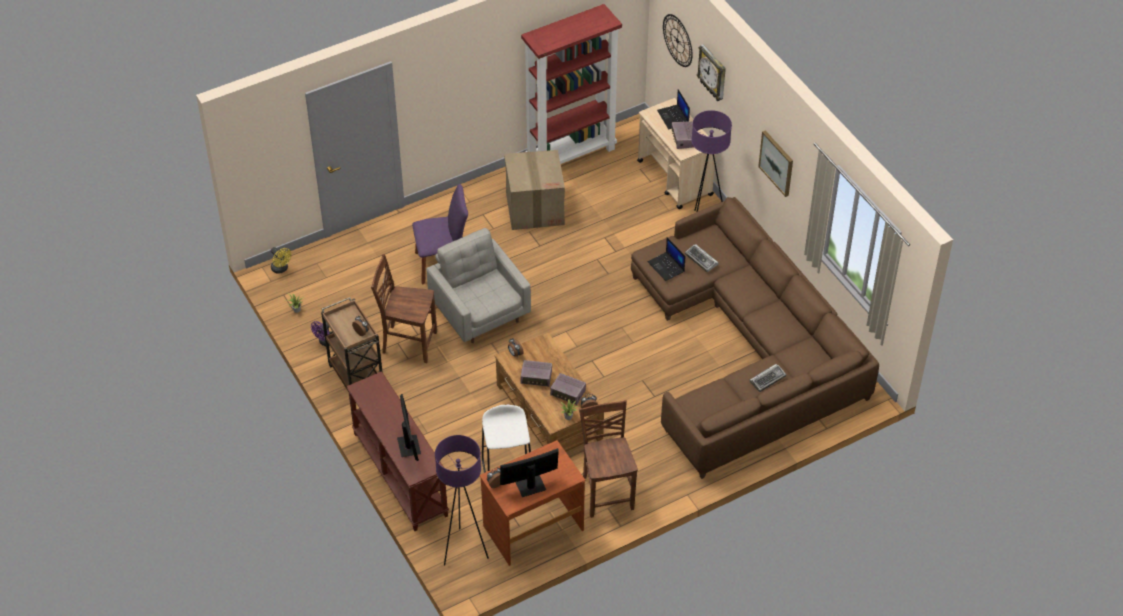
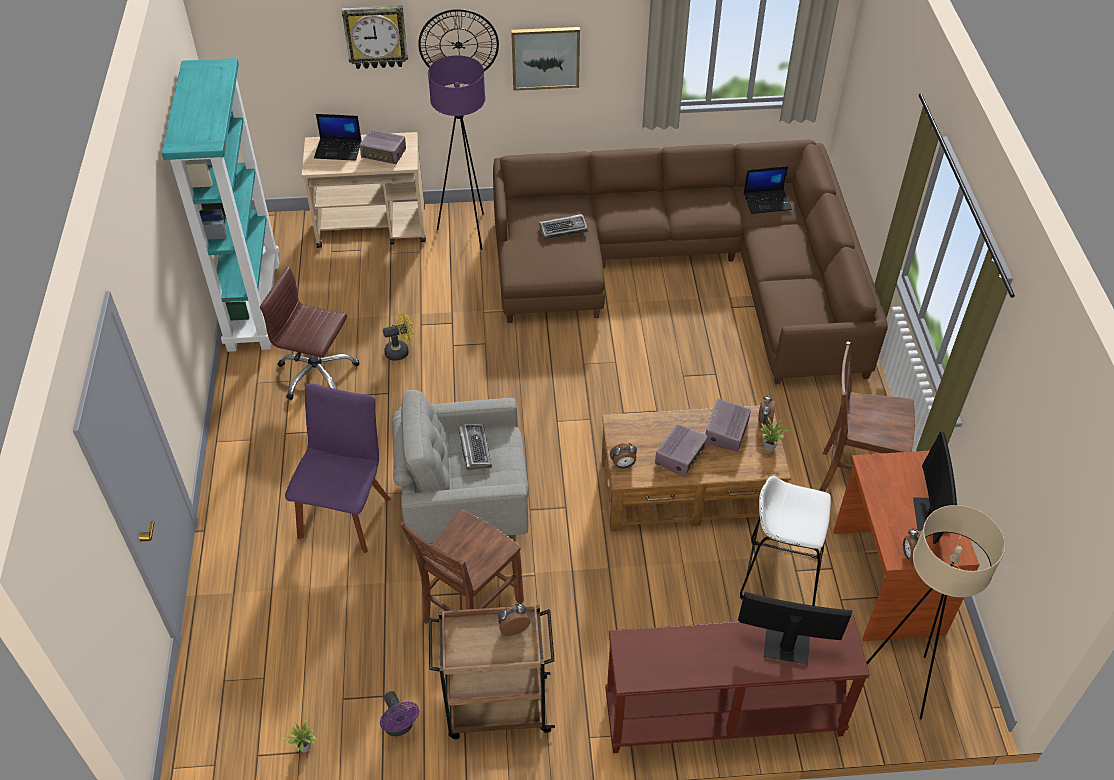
camera: 65 degrees left, 0 degrees up
(281, 269) = (199, 738): yellow fan -> yellow fan (401, 351)
(464, 550) = (899, 682): purple floor lamp -> beige floor lamp
(535, 208) = (317, 374): cardboard box -> brown office chair
(568, 393) = (726, 432): radio -> radio turned 150 degrees clockwise
(571, 154) = (253, 304): red bookcase -> turquoise bookcase
(666, 267) = (554, 263): laptop -> laptop (767, 201)
(677, 40) = (281, 49): wall clock -> wall clock (458, 44)
(767, 379) = (787, 243): keyboard -> keyboard (474, 449)

